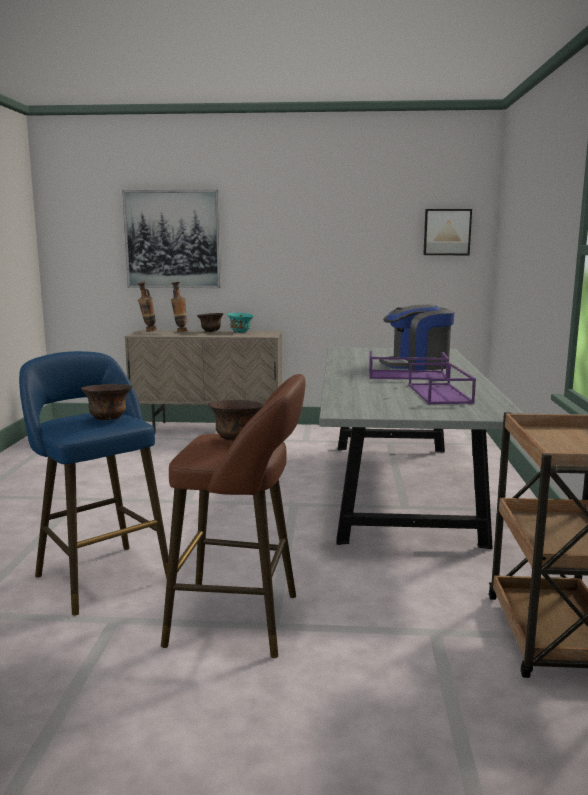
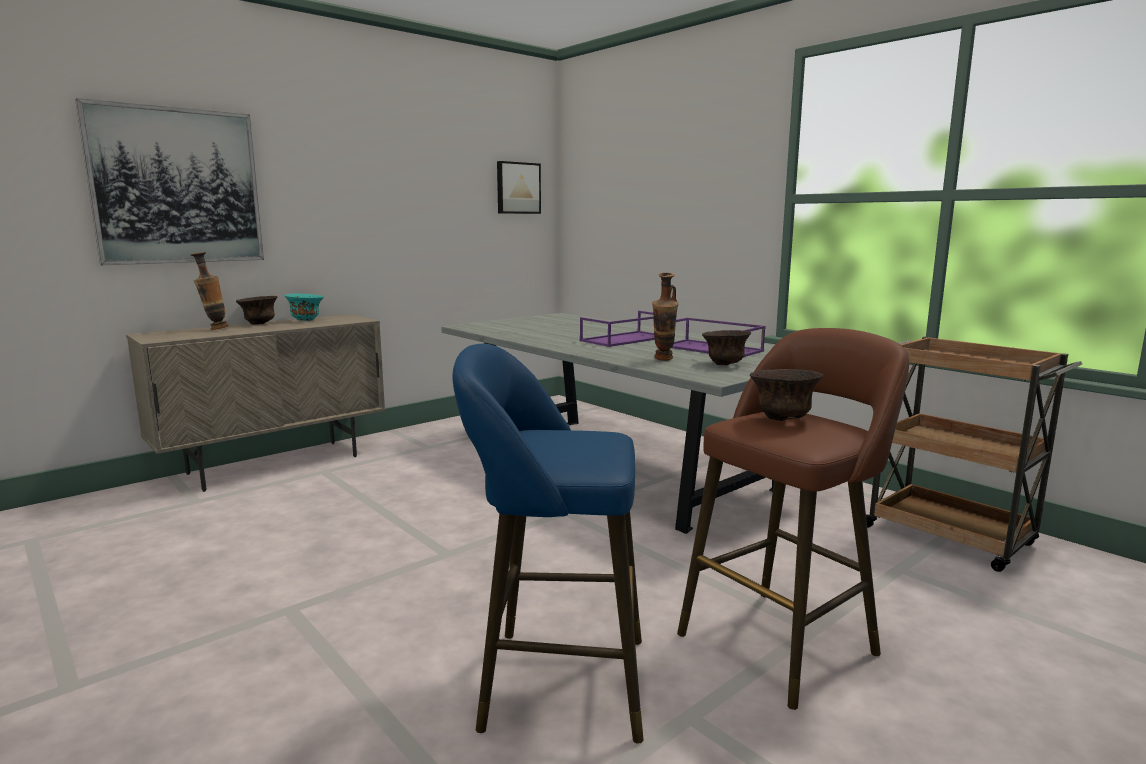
camera: 45 degrees left, 0 degrees up
(108, 419) = (580, 437): brown bowl -> brown bowl (725, 364)
(148, 331) = (154, 334): vase -> vase (663, 360)
(416, 365) = (595, 330): coffee machine -> none

